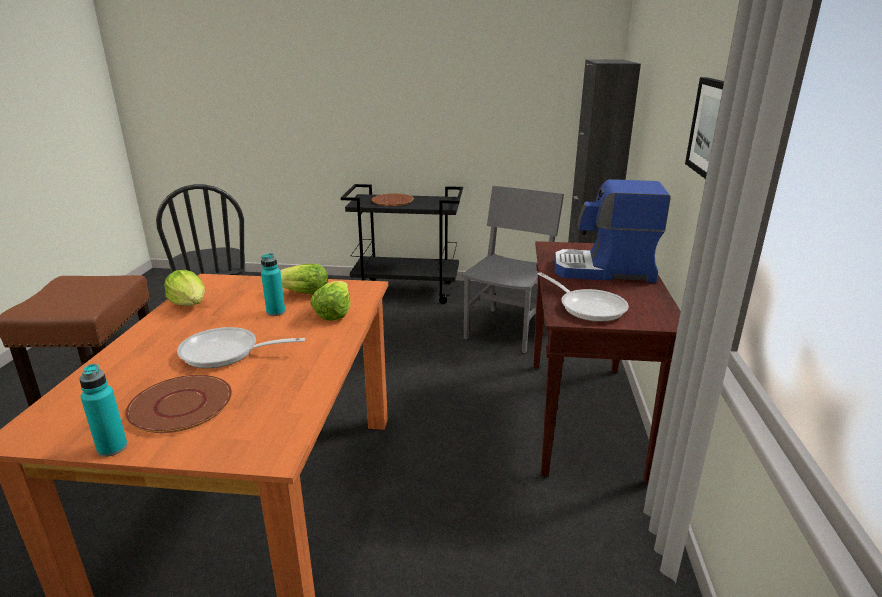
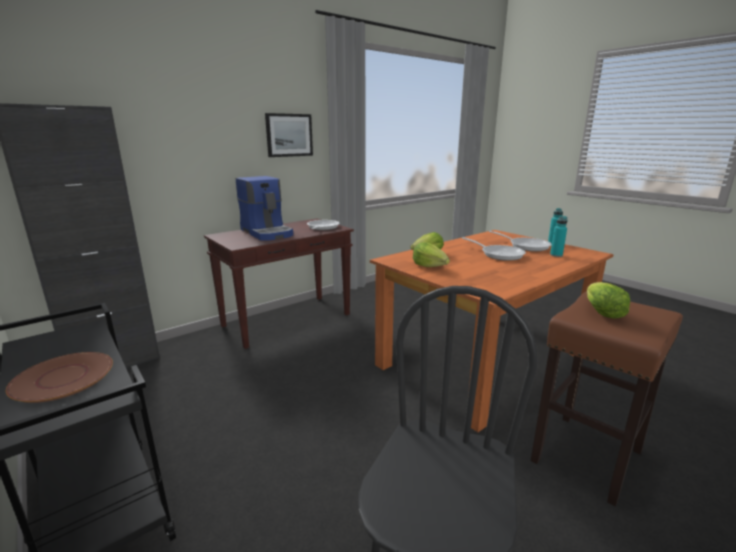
camera: 135 degrees left, 5 degrees down
(181, 405) = (526, 246): brown plate -> frying pan
(190, 304) = (511, 281): lettuce -> lettuce (601, 312)
(275, 312) = (458, 262): turquoise bottle -> turquoise bottle (556, 255)
(507, 329) = (186, 381): grey chair -> none

